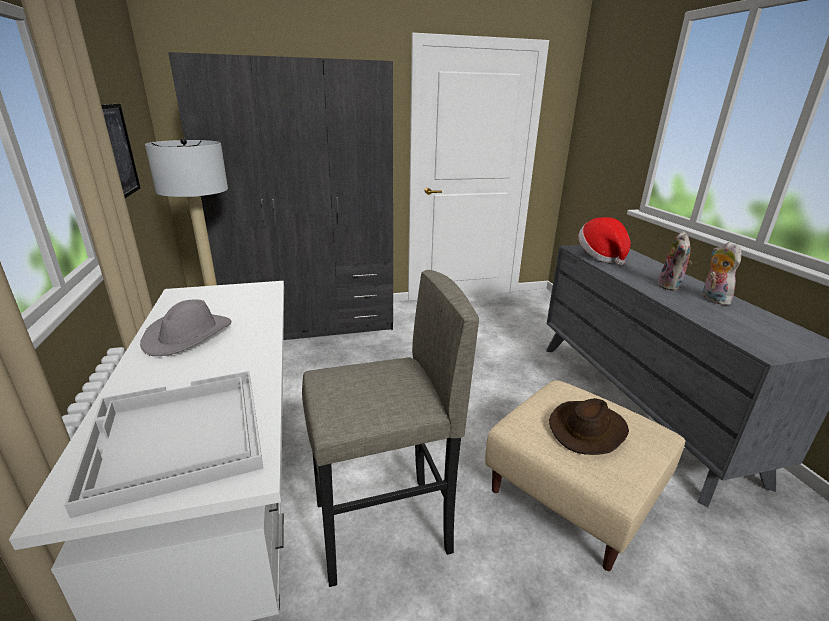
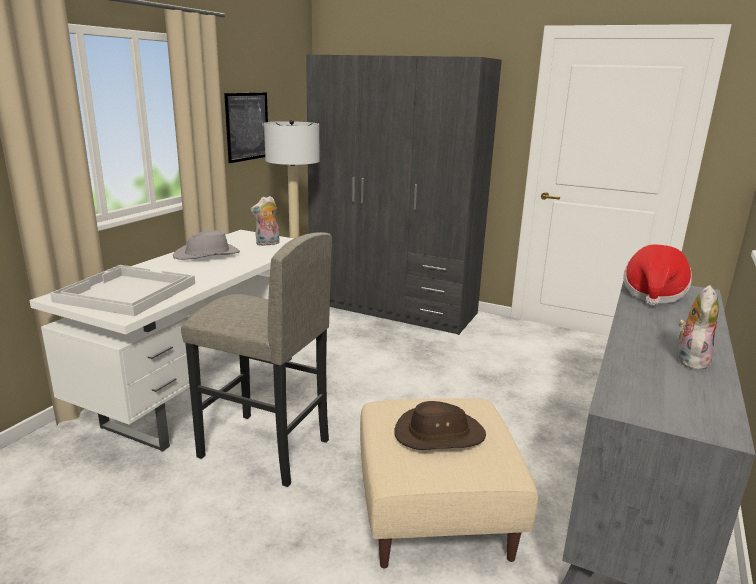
camera: 40 degrees right, 5 degrees down
(671, 286) = (665, 337): plush toy -> plush toy (267, 244)

